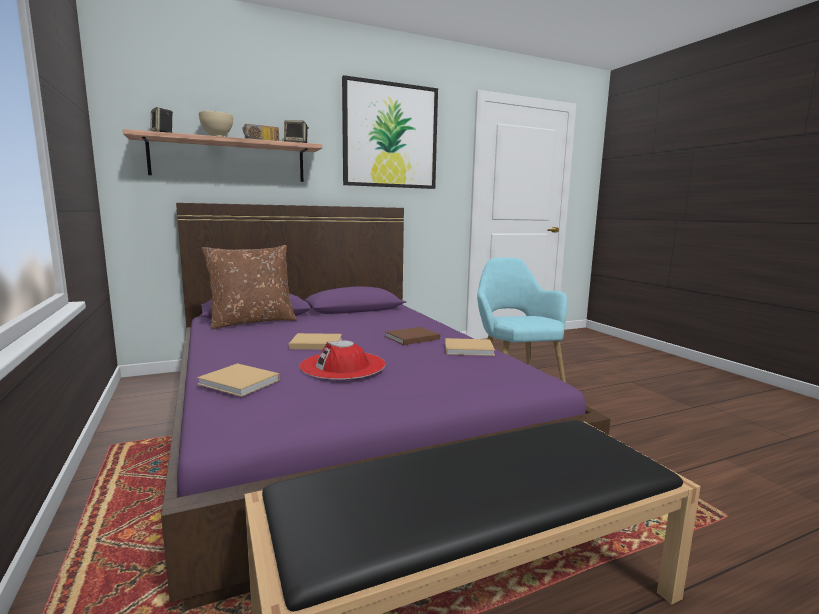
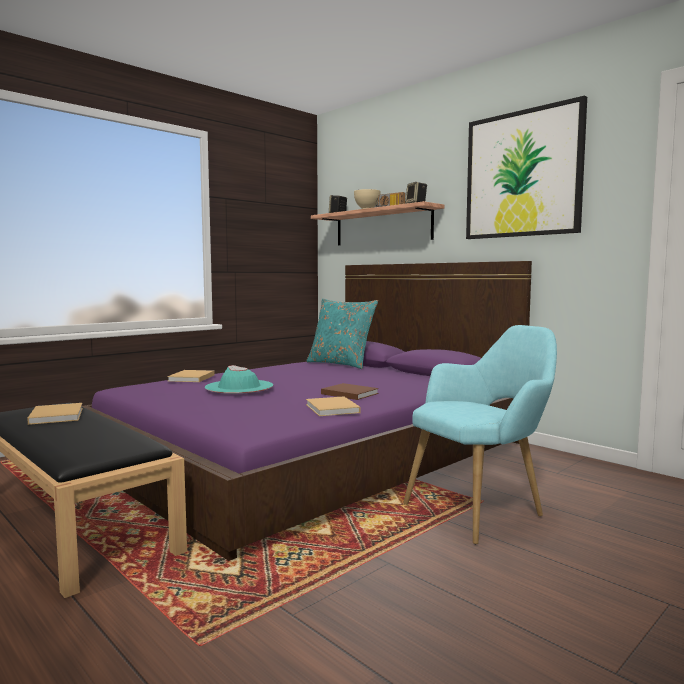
camera: 70 degrees right, 5 degrees down
(252, 322) = (341, 364): brown pillow -> turquoise pillow
(314, 343) = (294, 378): beige book -> beige book (57, 415)
(343, 365) = (239, 387): red hat -> turquoise hat

